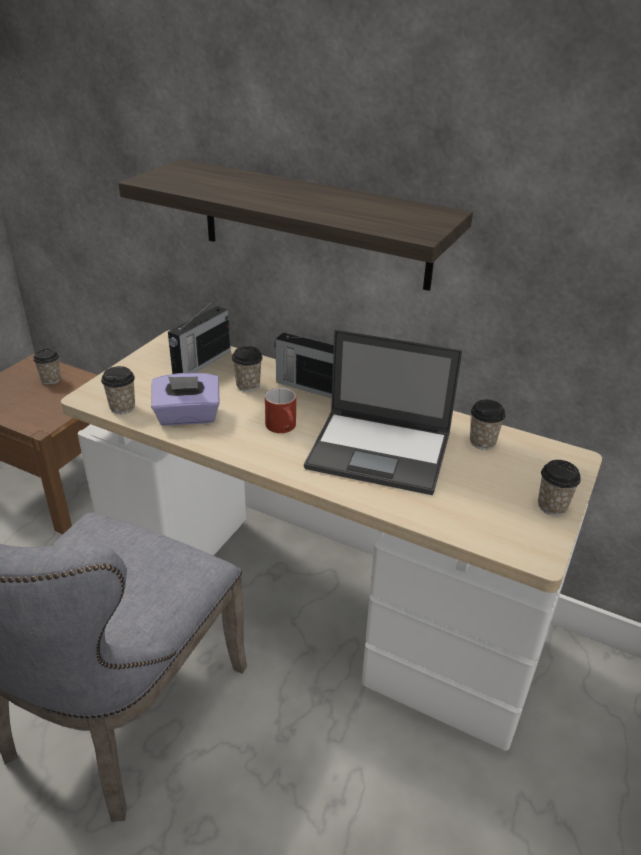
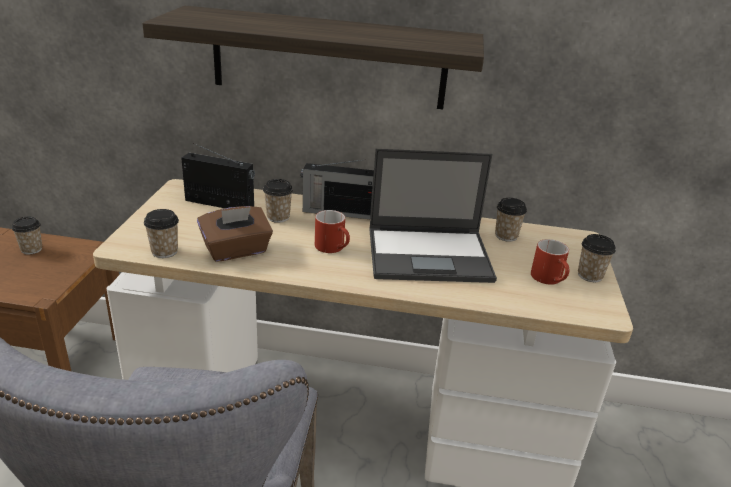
camera: 20 degrees left, 5 degrees down
(187, 416) = (236, 251): purple tissue box -> brown tissue box
(201, 363) = (220, 204): radio -> radio turned 90 degrees counterclockwise
(500, 502) = (550, 279): none -> red mug

